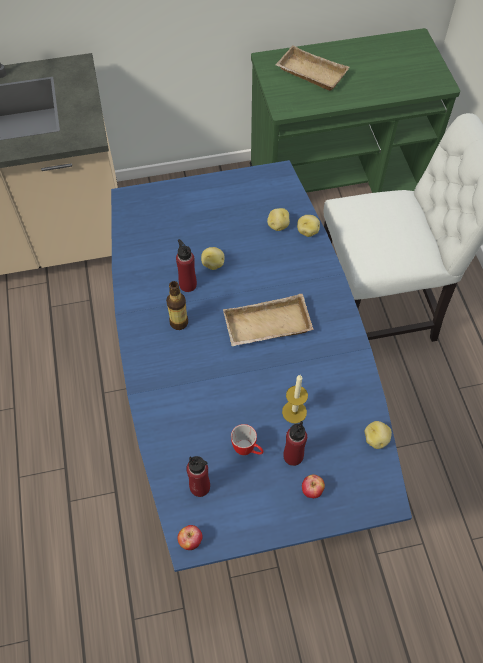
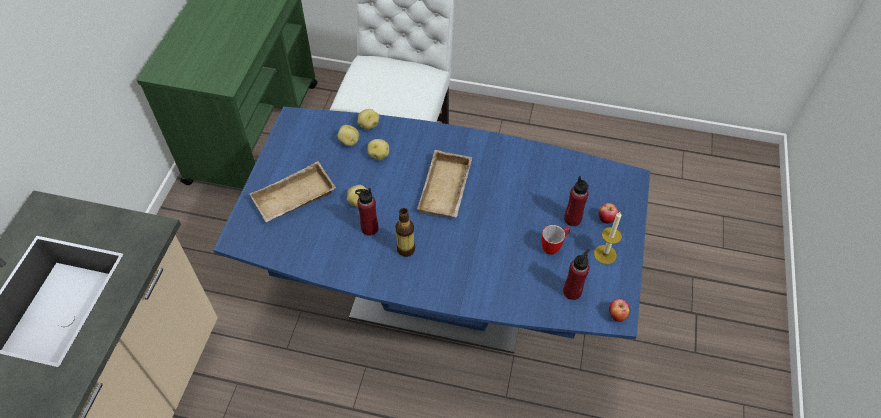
camera: 65 degrees left, 5 degrees down
(294, 412) = (534, 203): candle -> candle (605, 254)
(309, 74) = (199, 51): beige tray -> beige tray (294, 199)
(376, 439) = (581, 163): potato -> potato (379, 155)

